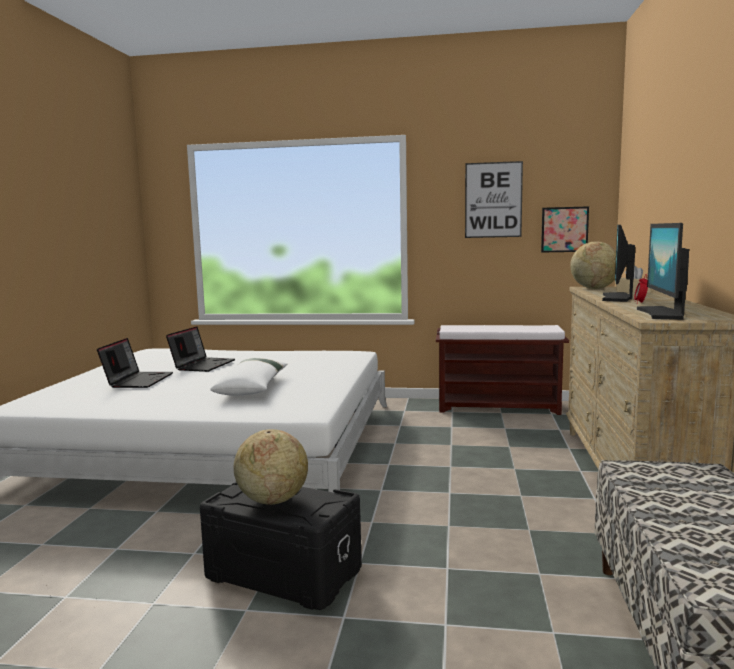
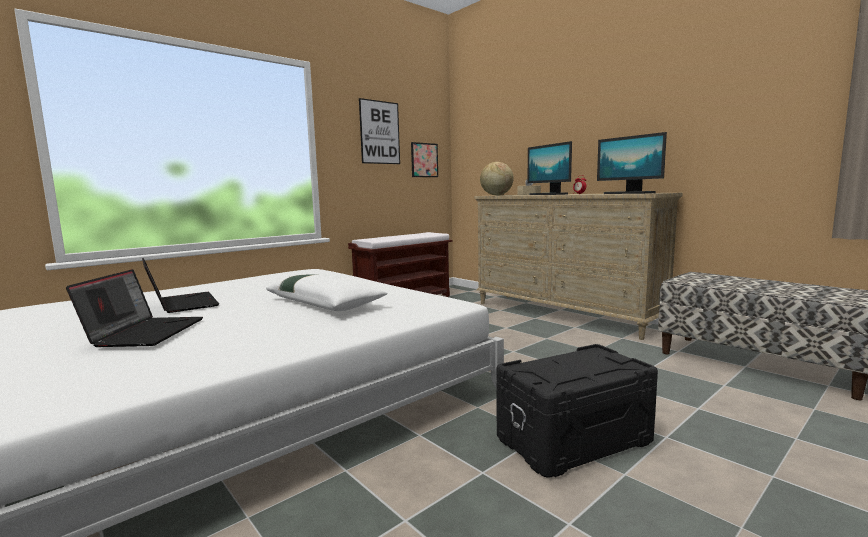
camera: 50 degrees left, 0 degrees up
(138, 380) = (145, 332): laptop -> laptop turned 45 degrees clockwise
(272, 500) = (571, 370): globe -> none

